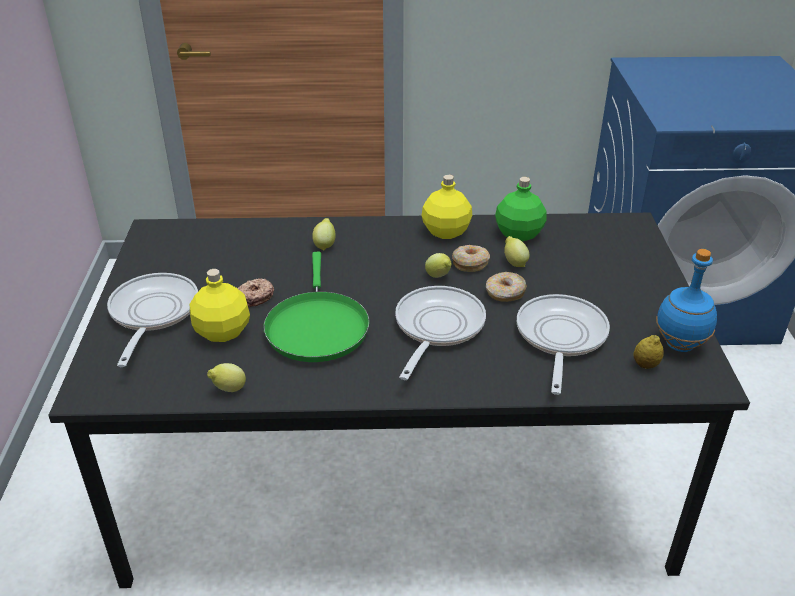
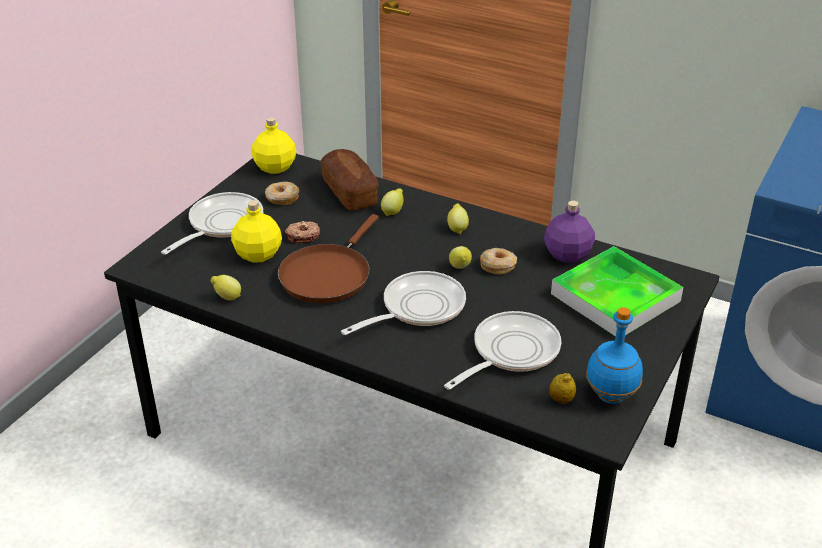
camera: 30 degrees right, 0 degrees up
(263, 239) = (349, 192): none -> bread
(317, 326) = (328, 274): green frying pan -> brown frying pan
(445, 232) = (504, 232): yellow bottle -> yellow bottle (274, 167)
(505, 293) = (502, 300): donut -> donut (282, 198)
(514, 263) = (537, 278): lemon -> lemon (457, 228)
(519, 234) = (567, 255): green bottle -> purple bottle
(594, 257) = (615, 297): none -> tray

